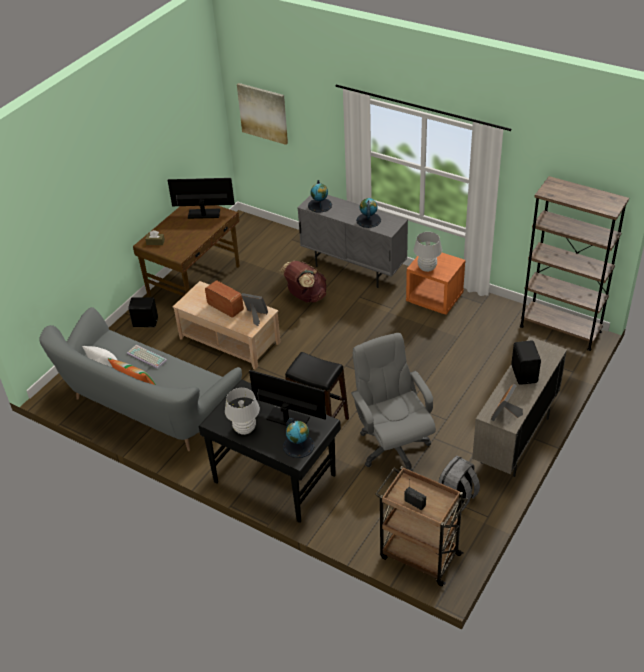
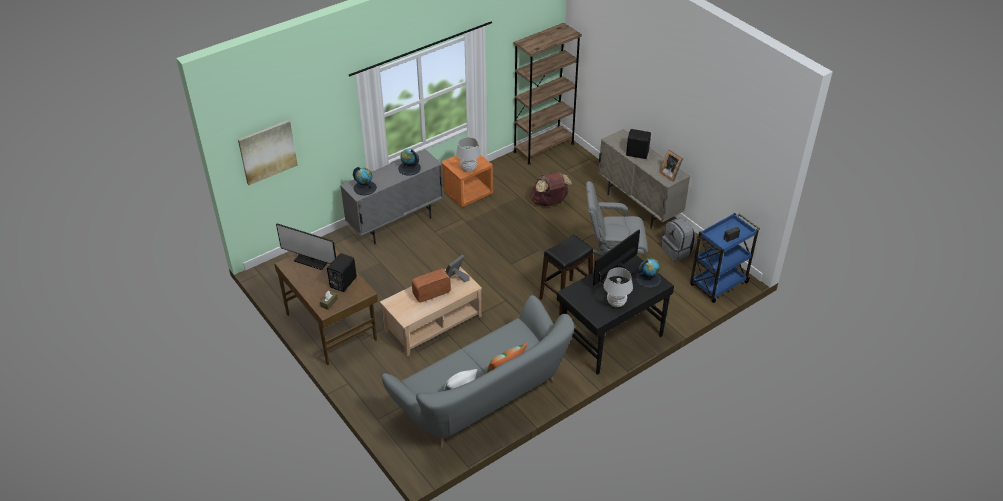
camera: 70 degrees left, 0 degrees up
(145, 322) = (365, 375): black speaker -> black speaker (342, 282)
(146, 357) = (462, 360): keyboard -> none
(204, 214) = (311, 261): monitor -> monitor turned 90 degrees counterclockwise
(305, 297) = (410, 261): brown backpack -> brown backpack (549, 202)
(418, 555) = (718, 284): brown cart -> blue cart

